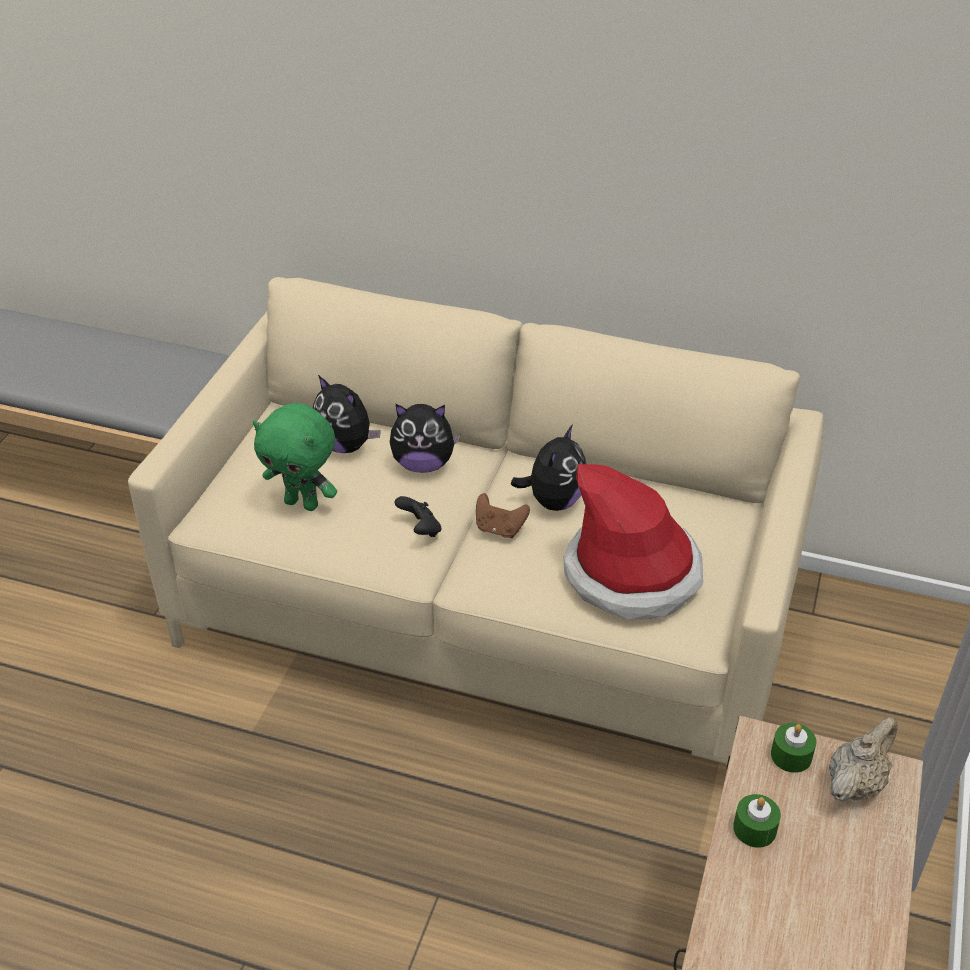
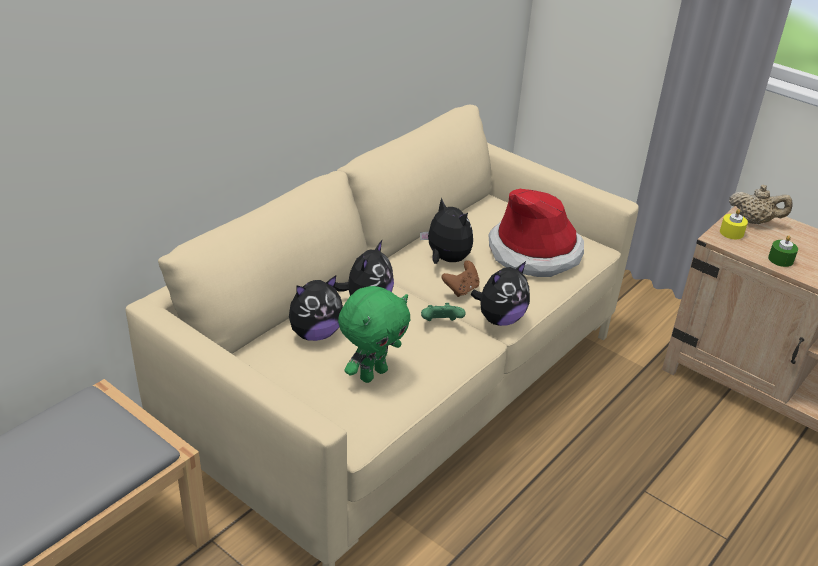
camera: 70 degrees left, 5 degrees down
(420, 530) = (441, 324): black game controller -> green game controller
(468, 578) = (499, 319): none -> plush toy
(791, 755) = (731, 232): green candle -> yellow candle
(855, 783) = (754, 221): beige teapot -> beige teapot turned 135 degrees clockwise

